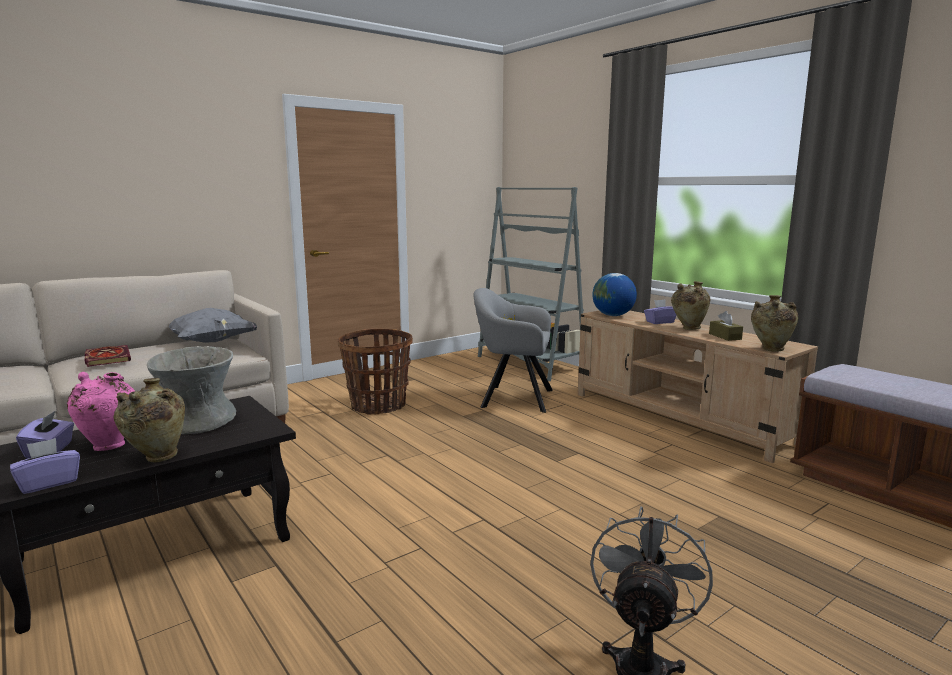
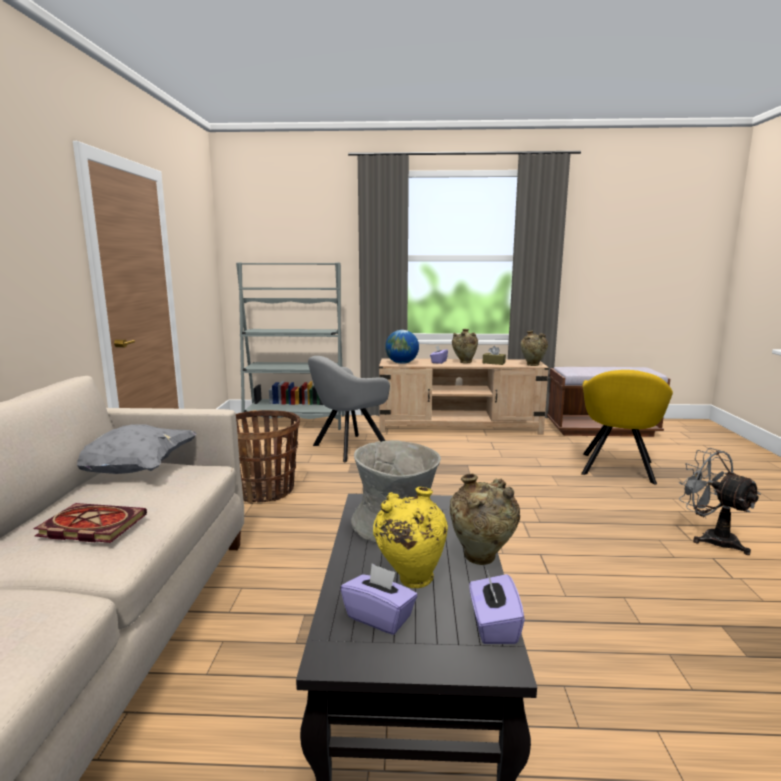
camera: 50 degrees left, 0 degrees up
(109, 445) = (410, 579): pink vase -> yellow vase
(757, 539) = (617, 469): none -> yellow armchair

